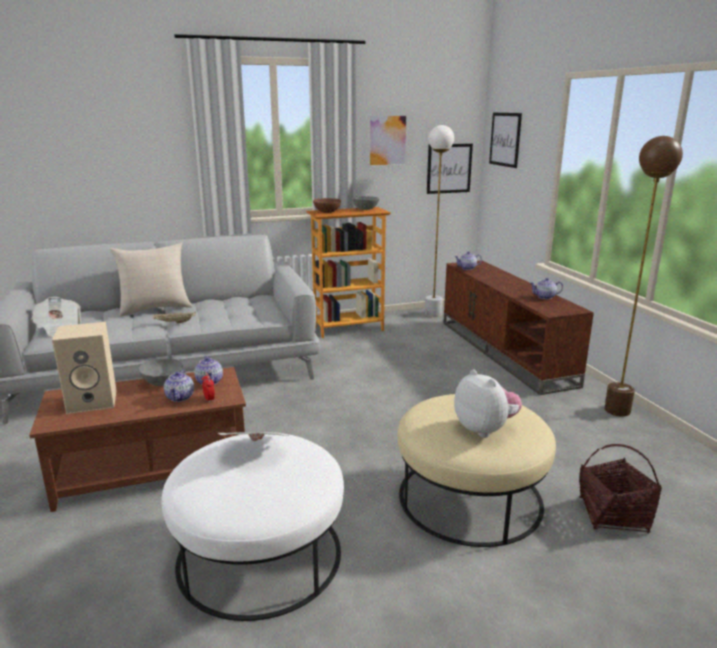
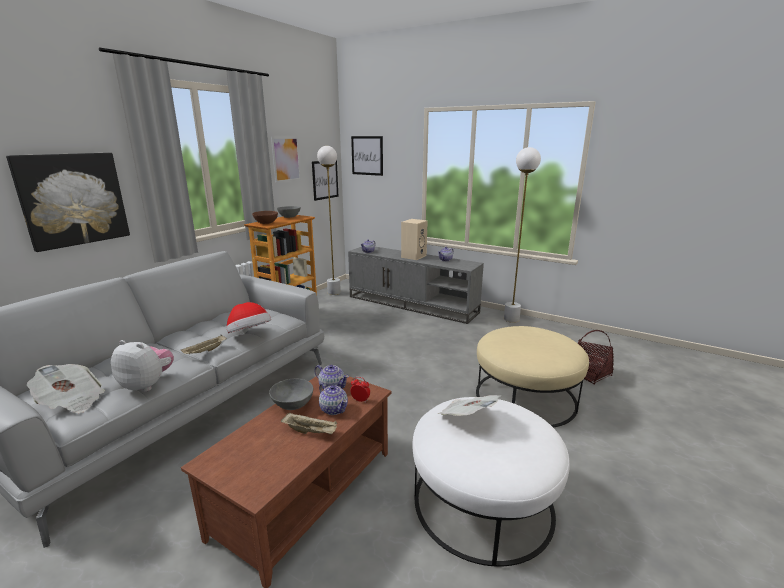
camera: 40 degrees left, 0 degrees up
(93, 401) = (259, 449): beige speaker -> beige speaker (413, 256)
(139, 405) = (311, 431): none -> beige tray
(143, 169) = (73, 199): none -> picture
(155, 308) = (155, 346): beige pillow -> none
(223, 319) = (249, 335): none -> hat
(485, 429) = (546, 345): plush toy -> plush toy (148, 384)
(505, 352) = (412, 304): brown tv stand -> grey tv stand
(617, 410) = (511, 319): brown floor lamp -> white floor lamp

